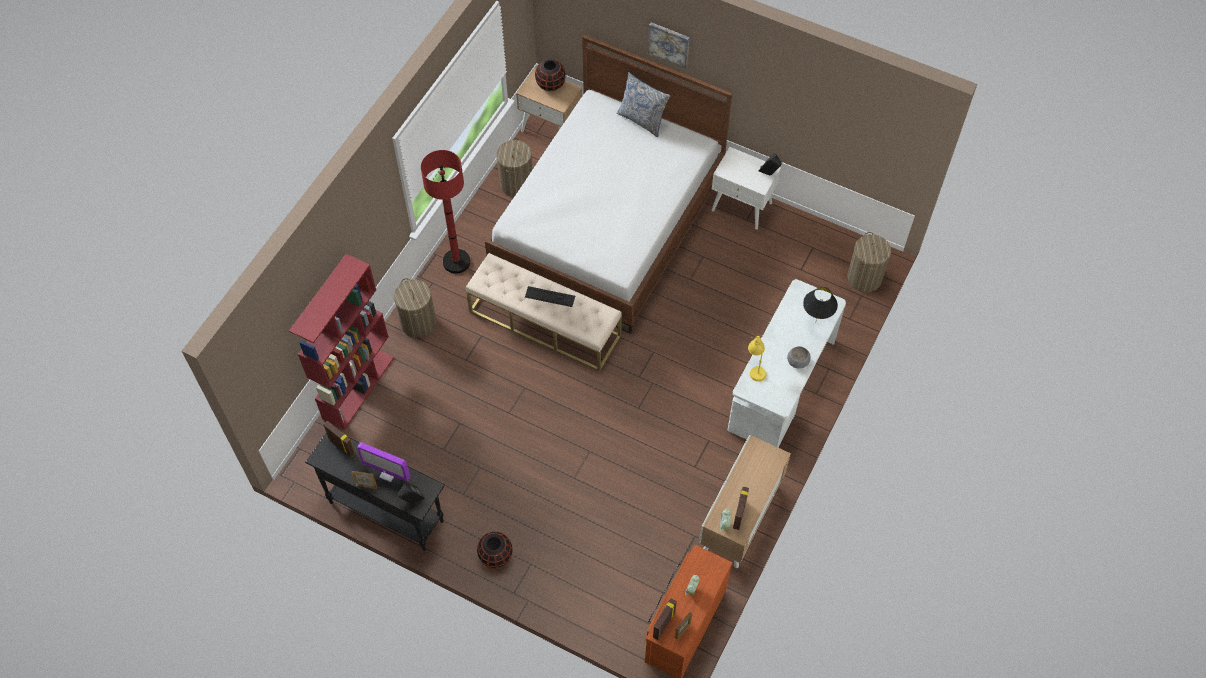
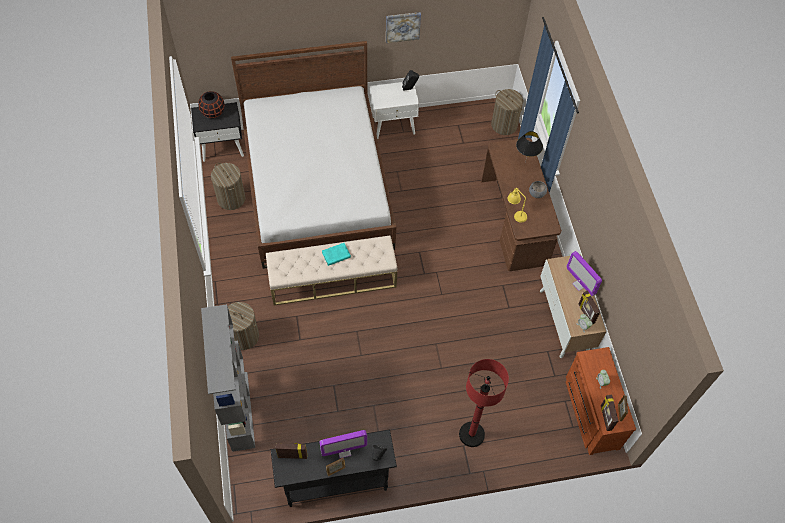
camera: 40 degrees left, 0 degrees up
(358, 387) = (239, 410): red bookcase -> grey bookcase
(456, 262) = (234, 277): red floor lamp -> red floor lamp (471, 434)
(495, 556) = (436, 457): black vase -> none
(550, 296) = (335, 255): keyboard -> turquoise book
(551, 127) = (222, 147): beige nightstand -> black nightstand
(642, 119) = (300, 99): pillow -> none
(669, 44) = (305, 28): picture -> picture (402, 26)
(760, 482) = (579, 284): none -> monitor
(782, 385) = (515, 221): white desk -> brown desk

